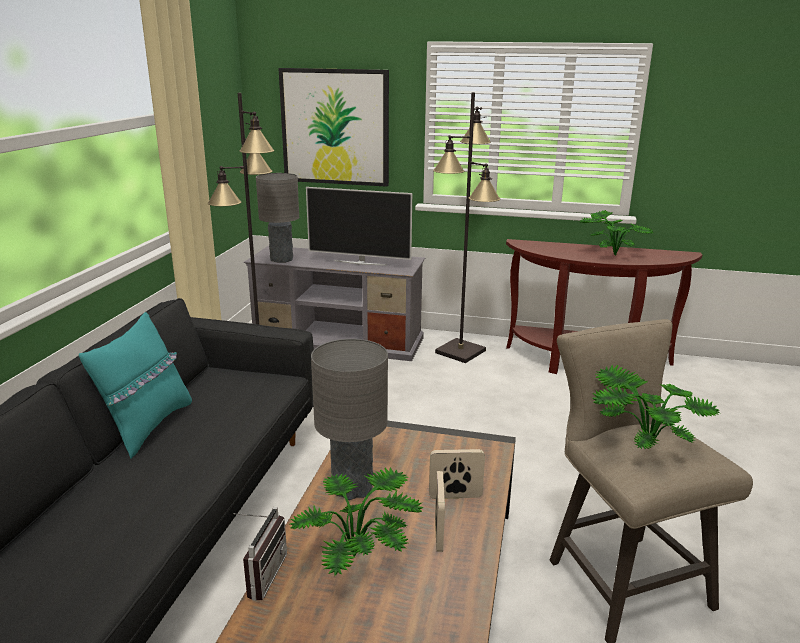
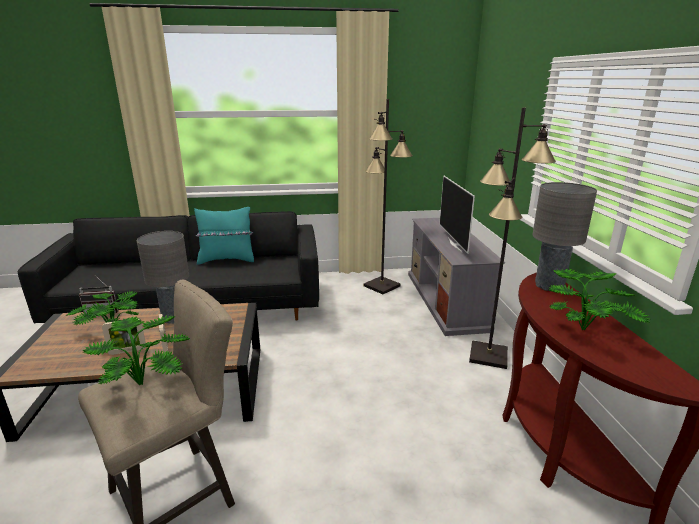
camera: 70 degrees right, 0 degrees up
(281, 259) = (428, 225): grey table lamp -> grey table lamp (549, 286)
(335, 127) = (500, 135): picture -> none

